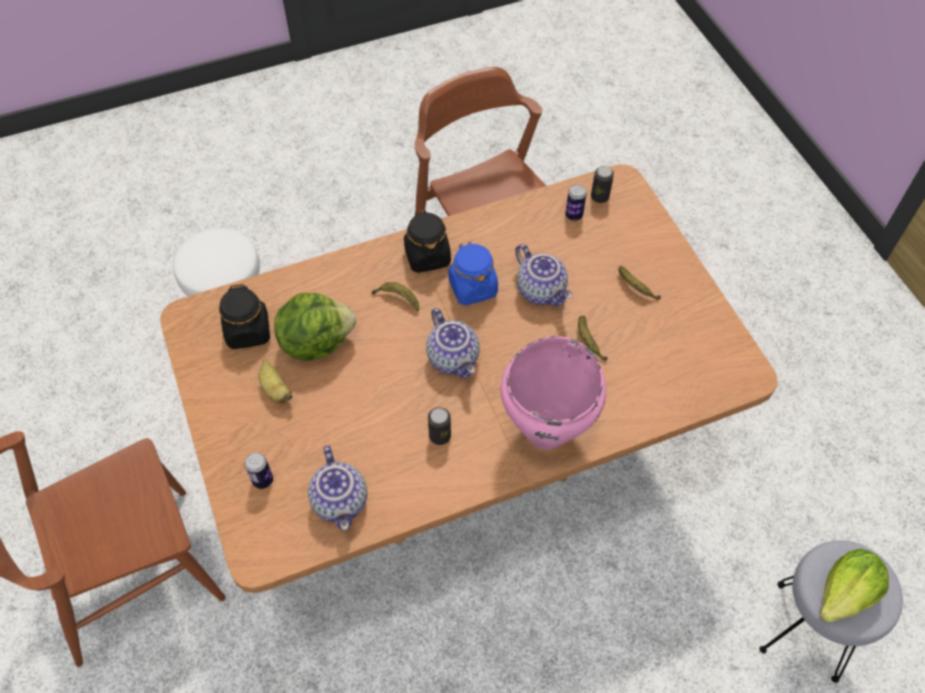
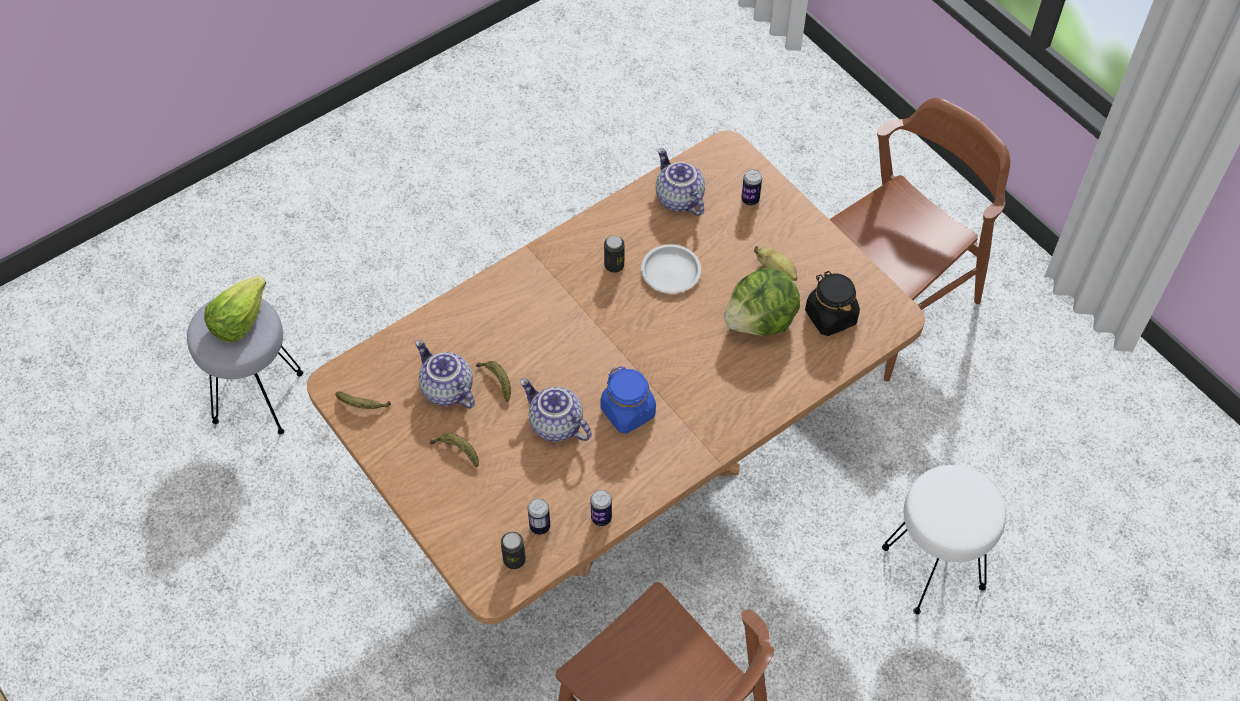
camera: 165 degrees right, 0 degrees up
(384, 414) = (670, 272): none -> white plate
(397, 299) = (700, 382): banana -> banana (362, 405)
(427, 256) = (687, 436): black jar -> none
(454, 358) = (623, 335): teapot -> teapot (446, 390)
(521, 211) = (601, 518): none -> can
(545, 432) = (521, 289): pink cooking pot -> none

